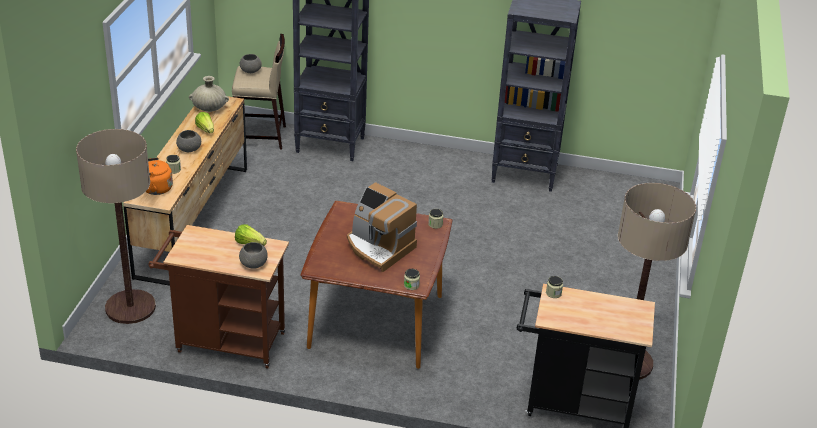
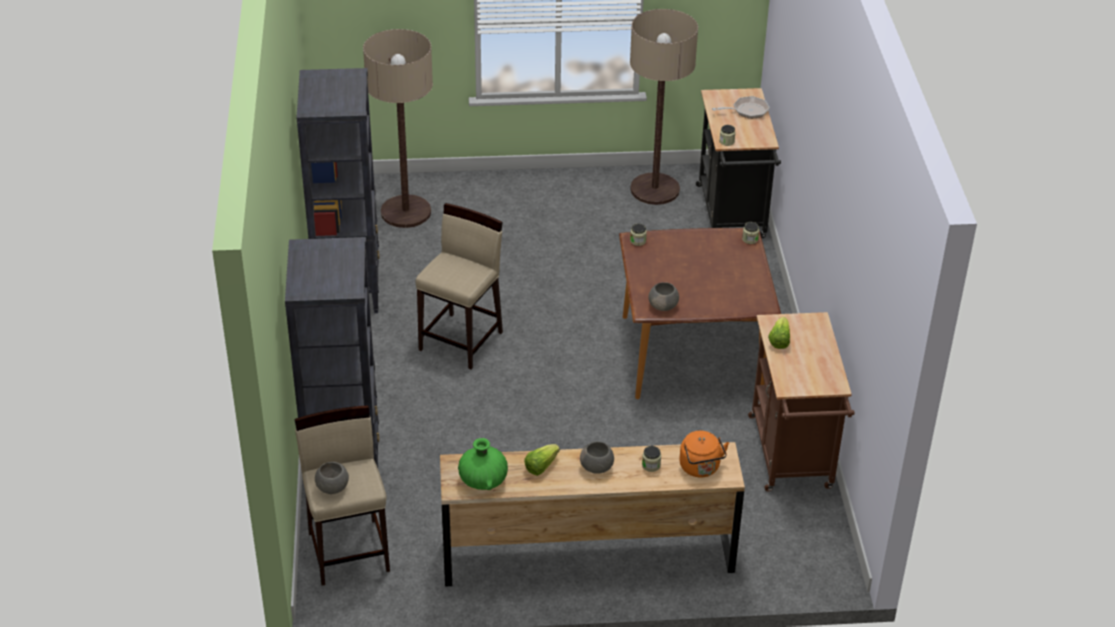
camera: 105 degrees left, 5 degrees up
(130, 307) = (784, 554): floor lamp -> floor lamp (405, 212)
(209, 108) = (483, 480): beige vase -> green vase
(253, 264) = (811, 328): grey bowl -> grey bowl (663, 305)
(379, 248) = (703, 271): coffee machine -> none
(444, 212) = (462, 341): none -> beige stool
(607, 322) = (747, 111): none -> frying pan

